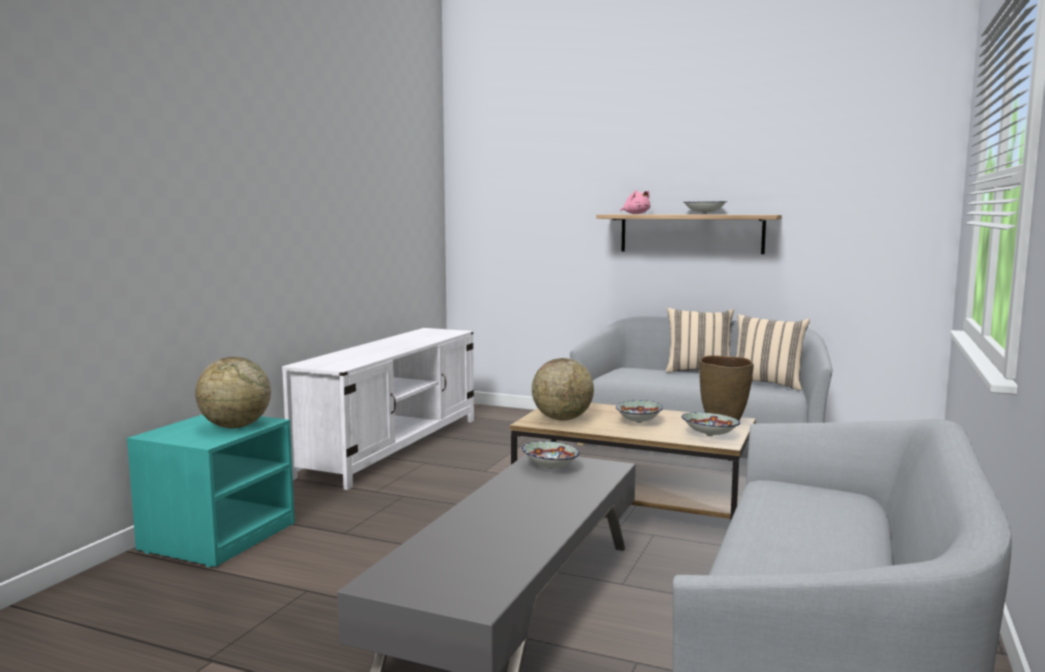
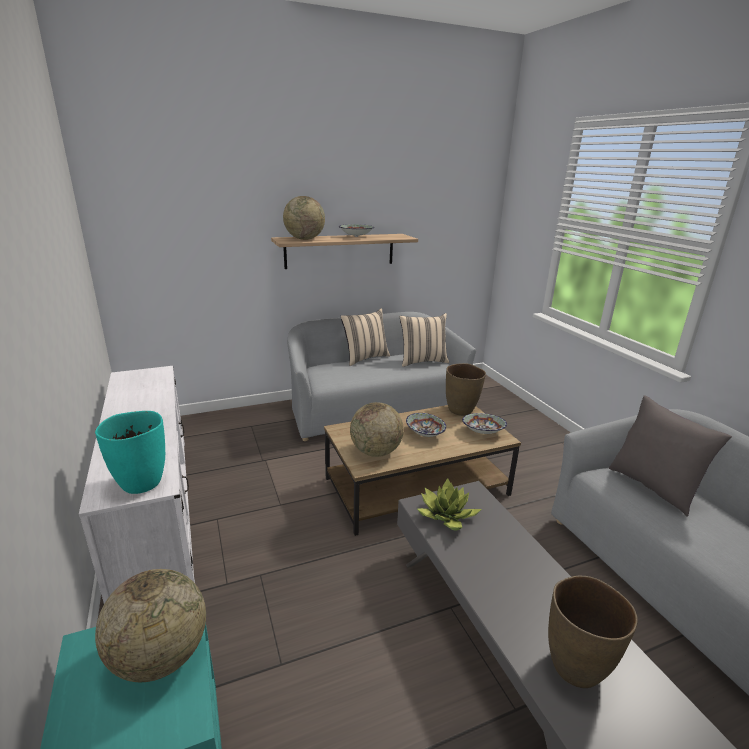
camera: 45 degrees left, 15 degrees up
(333, 364) = (141, 483): none -> turquoise vase
(468, 545) = (575, 666): none -> brown vase
(549, 467) = (447, 516): bowl -> potted plant
(635, 214) = (304, 239): pink plush toy -> globe
(819, 505) = (653, 487): none -> grey pillow

